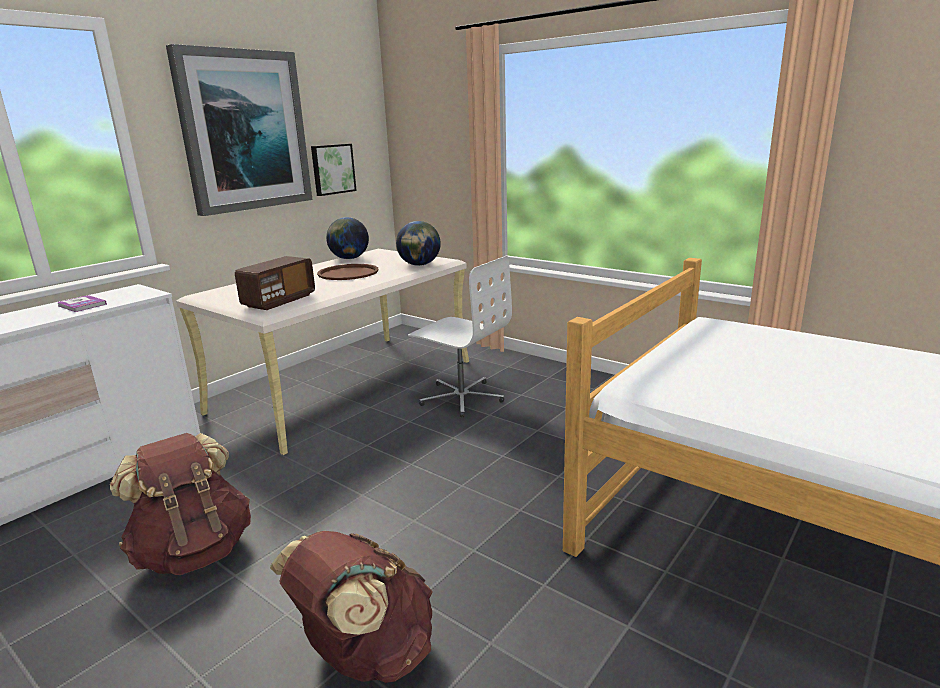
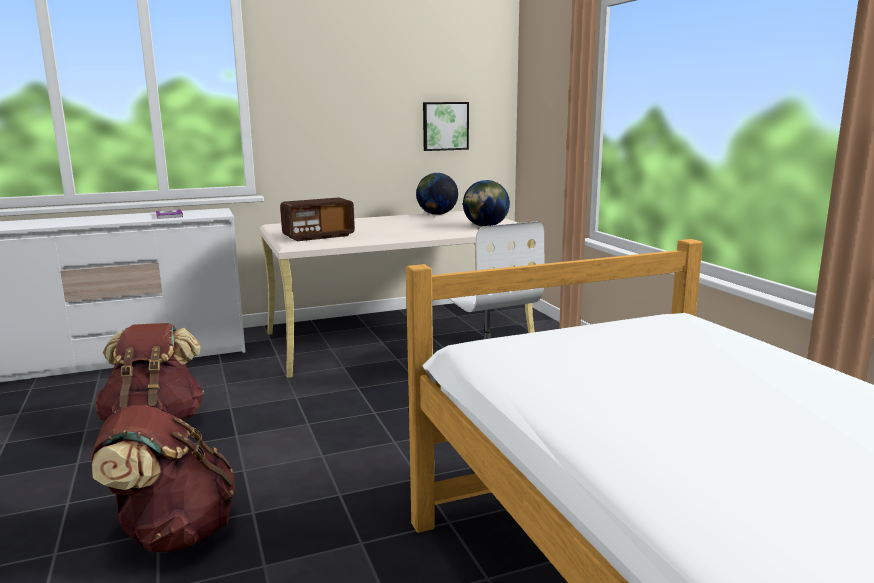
camera: 30 degrees right, 5 degrees down
(244, 131) = (353, 85): picture -> none
(348, 273) = (411, 225): brown tray -> none

